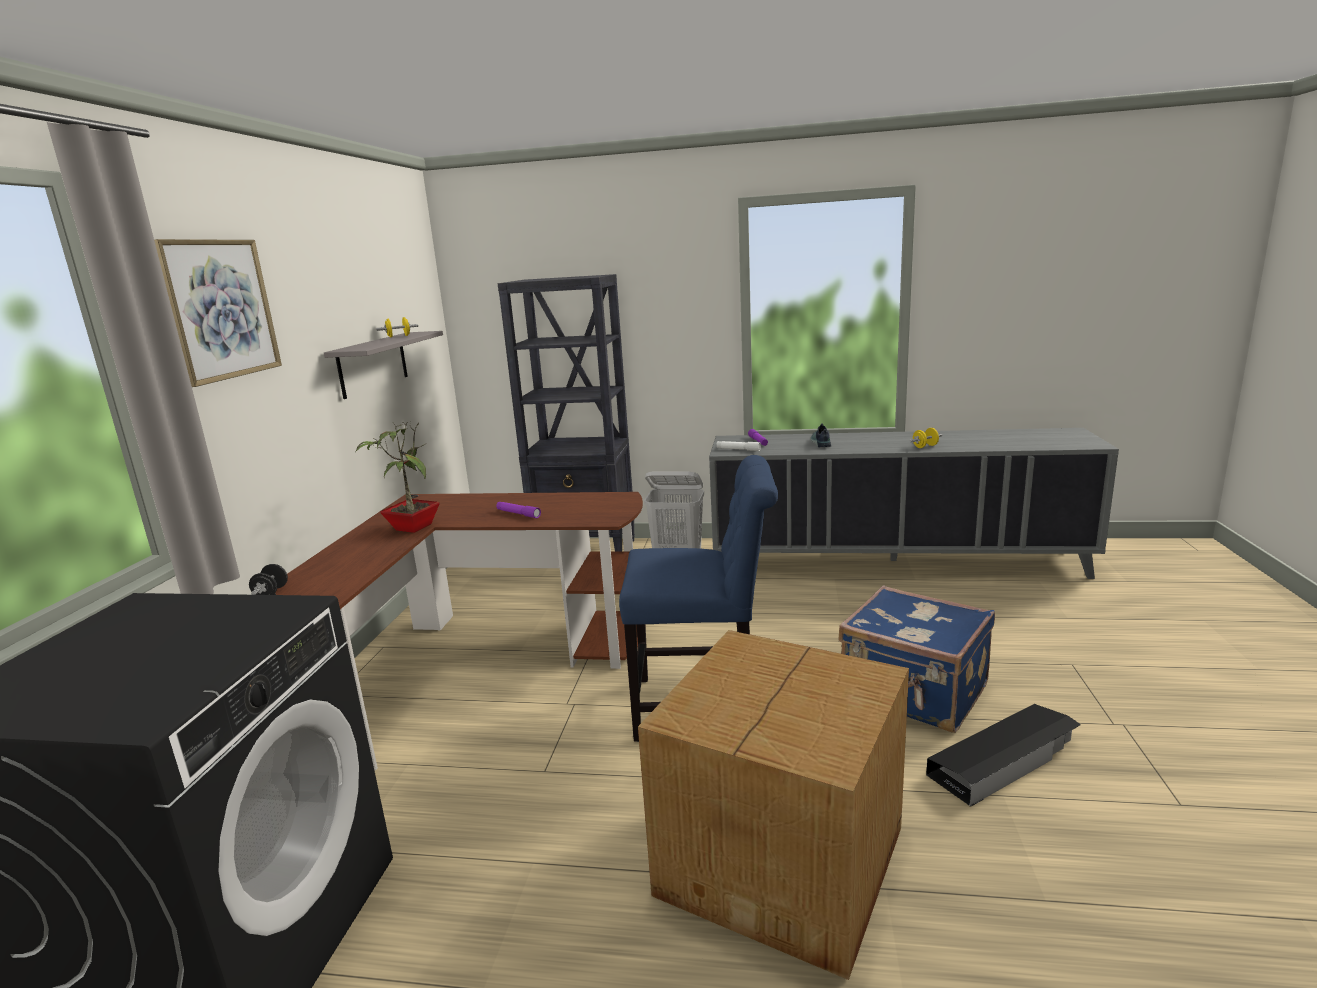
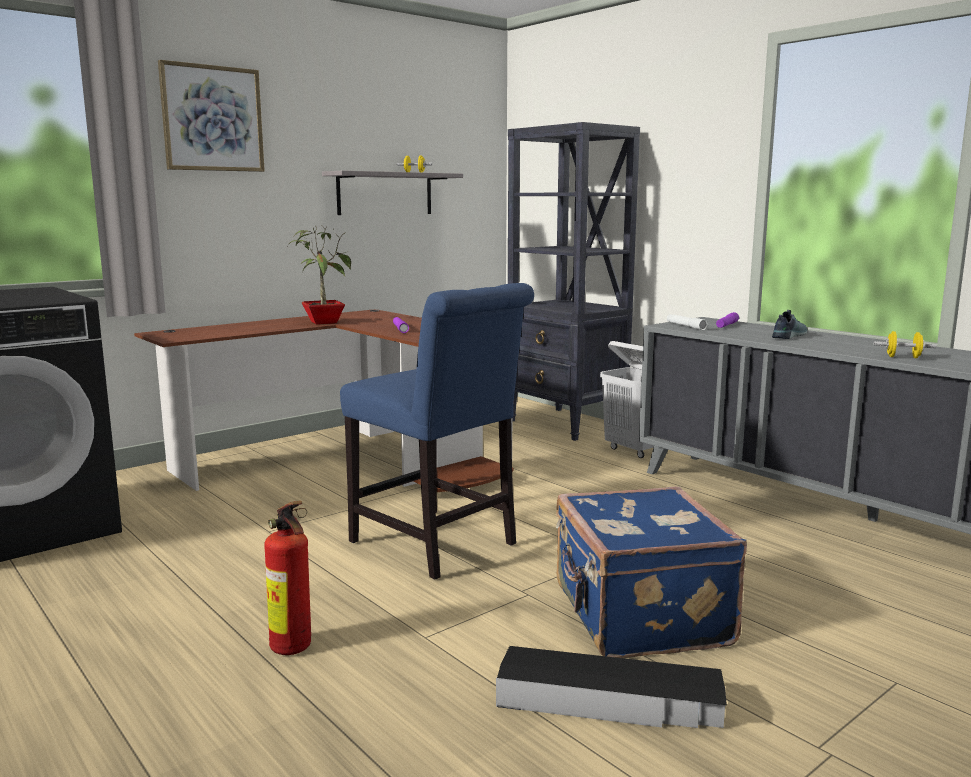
camera: 40 degrees right, 5 degrees down
(271, 593) = (173, 330): black dumbbell -> none
(785, 859) = (293, 650): cardboard box -> fire extinguisher

